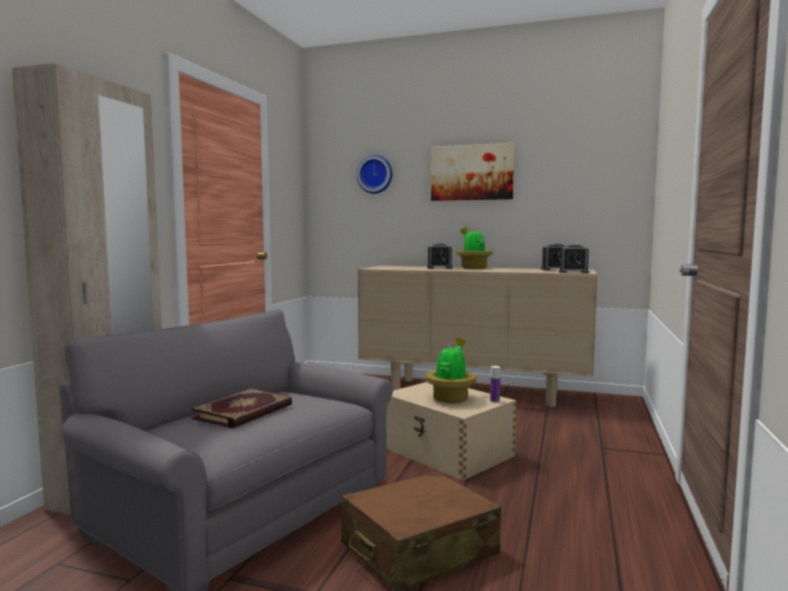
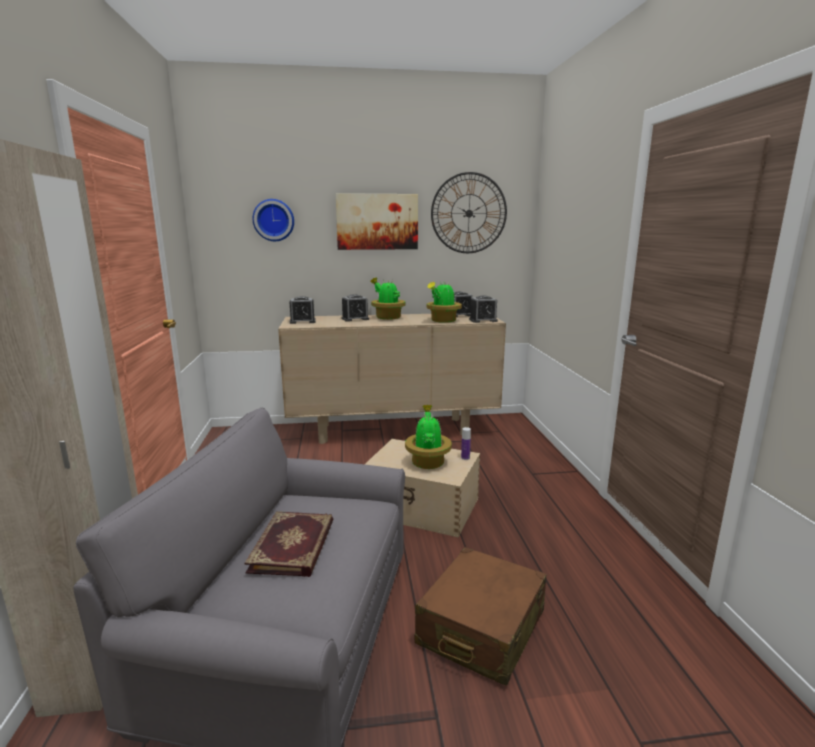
camera: 25 degrees left, 10 degrees up
(387, 267) = (302, 321): none -> alarm clock
(526, 271) = (442, 321): none -> potted plant
(571, 160) = (469, 213): none -> wall clock

